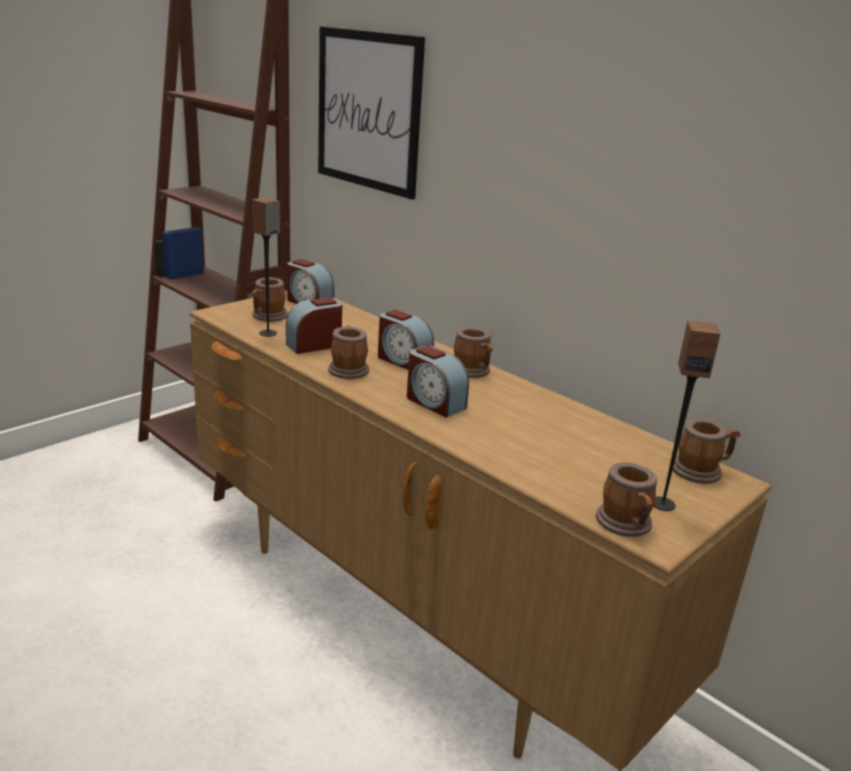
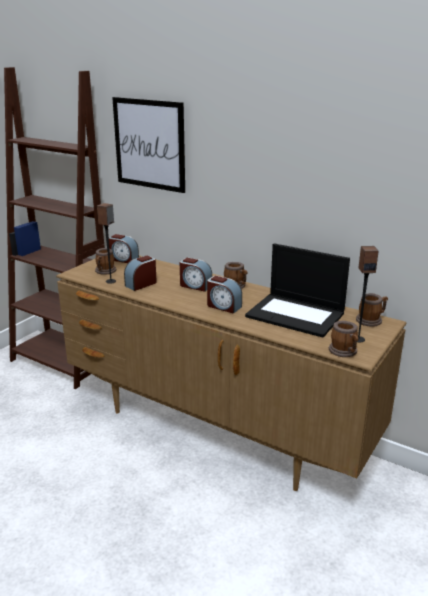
camera: 10 degrees left, 0 degrees up
(348, 369) = (167, 295): mug -> none
(560, 438) = (296, 315): none -> laptop

